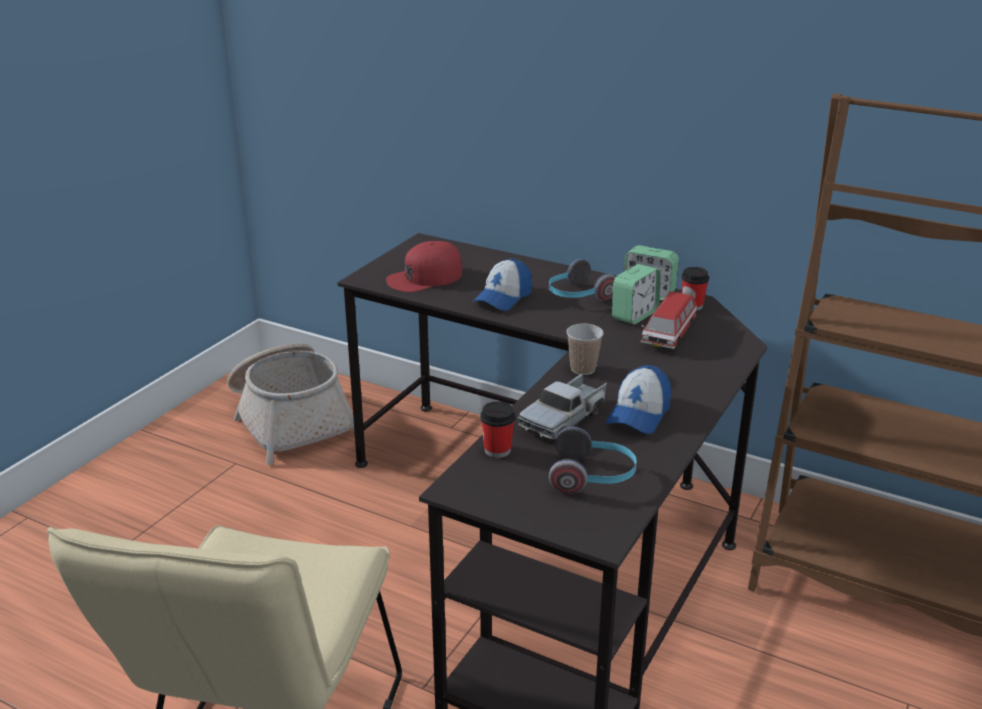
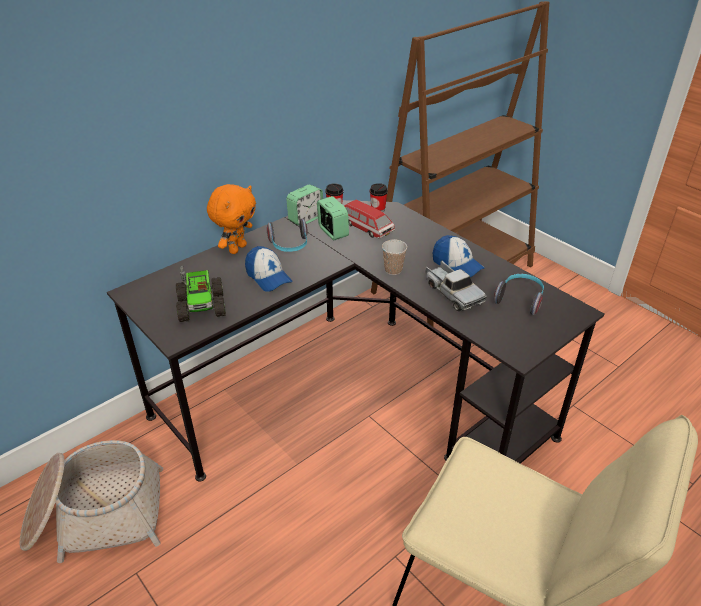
camera: 70 degrees left, 10 degrees up
(425, 277) = (202, 306): red cap -> toy truck
(497, 450) = (480, 328): cup -> cup (378, 209)
(544, 270) = (237, 248): none -> orange plush toy

